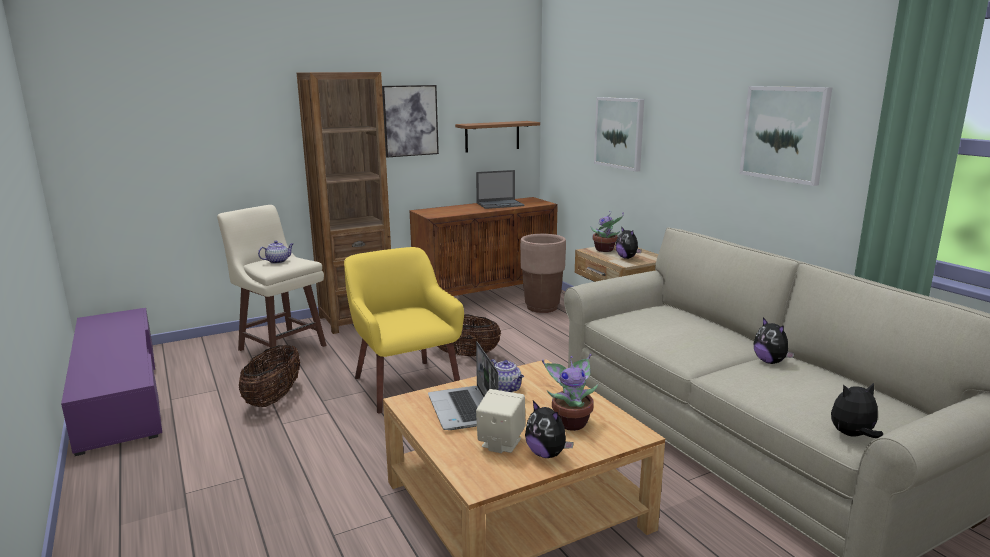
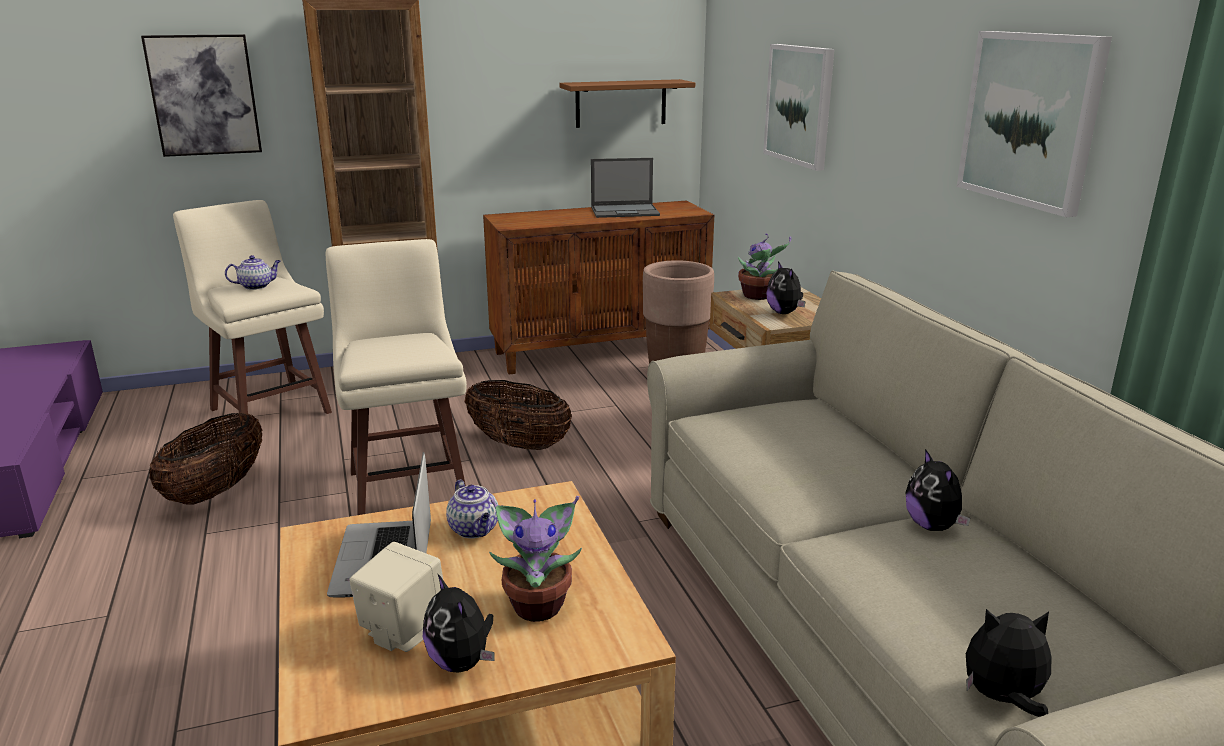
camera: 10 degrees right, 5 degrees up
(405, 384) = (409, 486): yellow armchair -> beige stool
(410, 120) = (486, 76): picture -> picture (204, 95)

